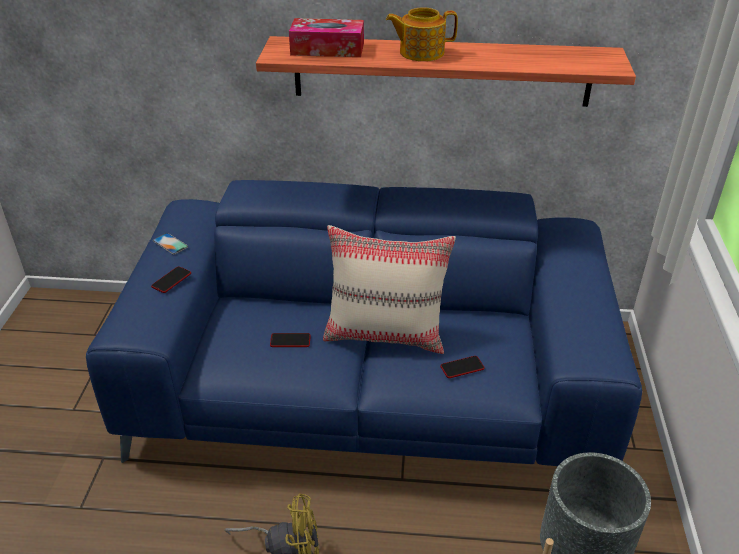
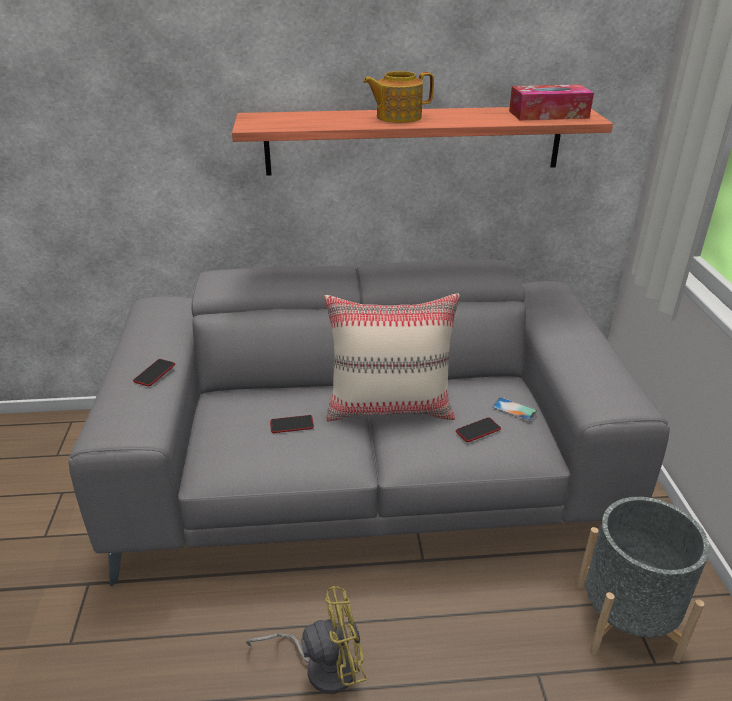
camera: 10 degrees left, 5 degrees down
(170, 244) = (145, 339): phone -> phone (514, 409)
(327, 49) = (302, 119): tissue box -> tissue box (548, 114)
(370, 387) = (367, 472): blue sofa -> grey sofa

